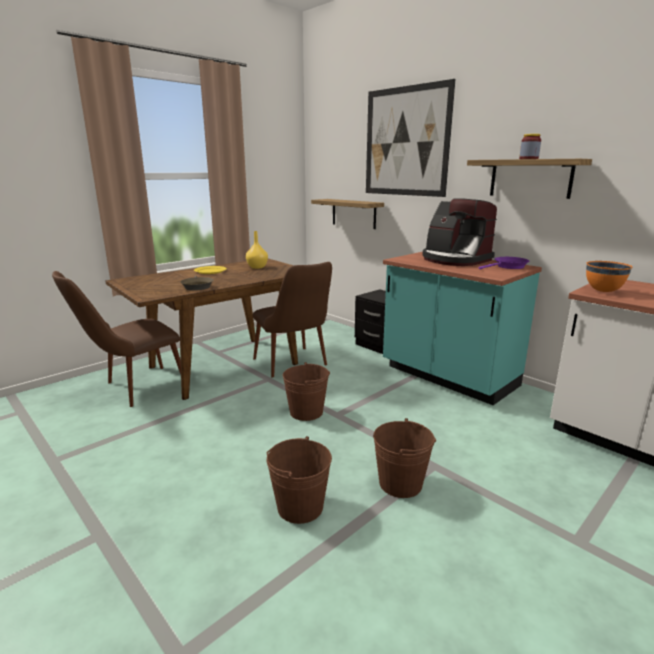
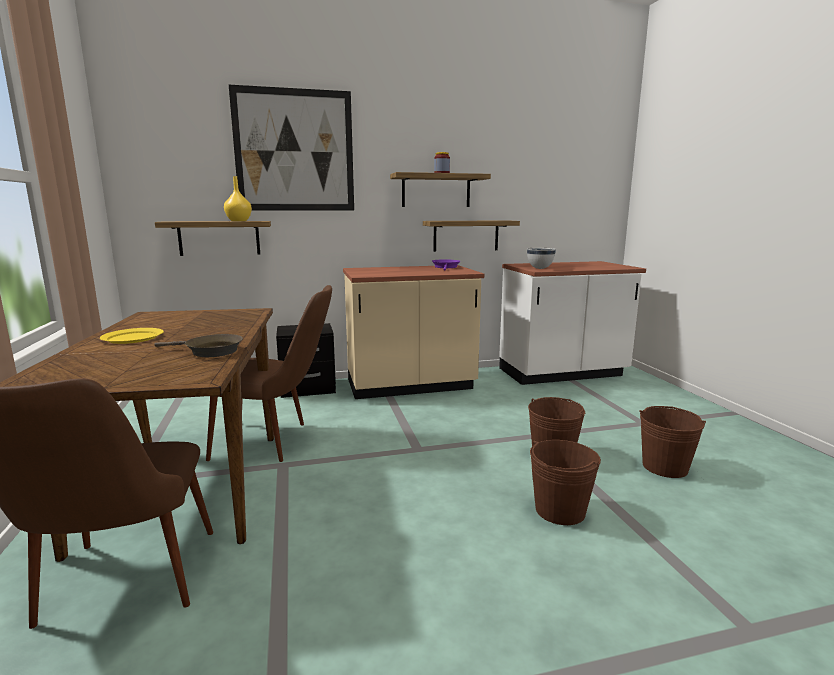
camera: 60 degrees left, 5 degrees down
(257, 267) = (181, 320): yellow vase -> yellow vase (239, 221)
(306, 412) = (393, 463): brown bucket -> brown bucket (665, 467)
(448, 377) = (410, 386): turquoise counter -> beige counter
(455, 260) = (397, 269): coffee machine -> none
(561, 234) = (466, 235): none -> shelf
(603, 291) = (539, 268): orange bowl -> white bowl

